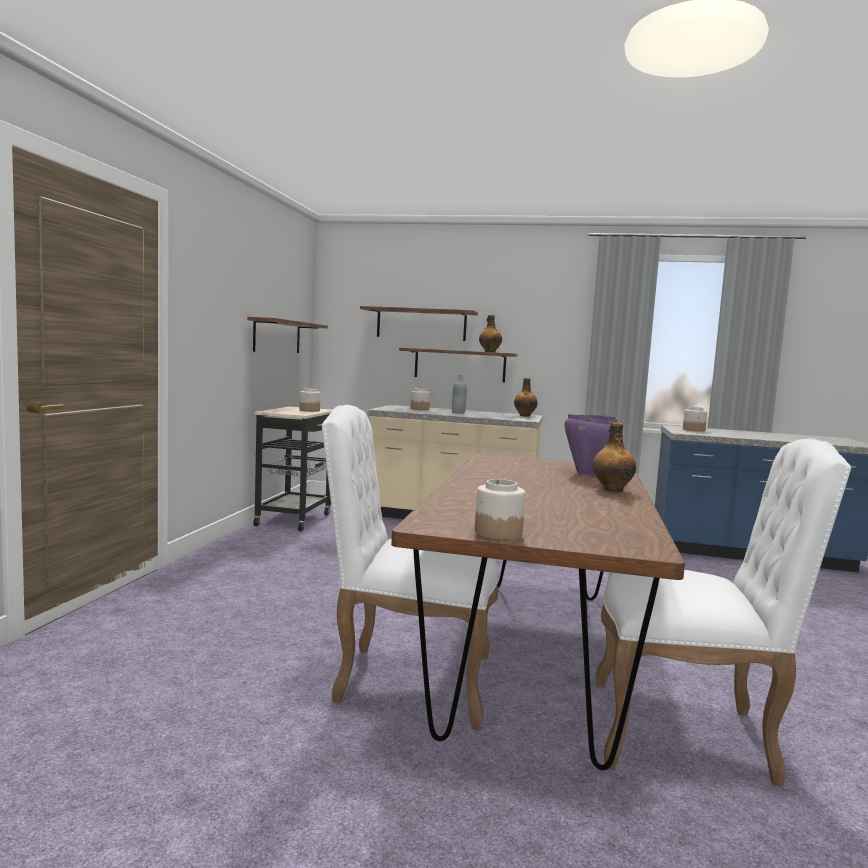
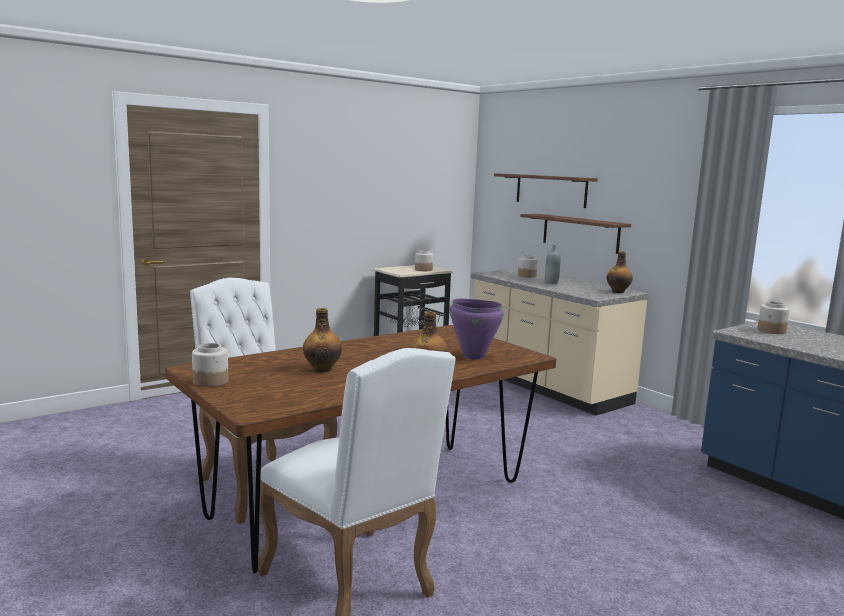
camera: 40 degrees right, 5 degrees up
(277, 336) = (413, 203): brown shelf -> none
(489, 352) = (601, 221): bottle -> bottle (322, 369)

